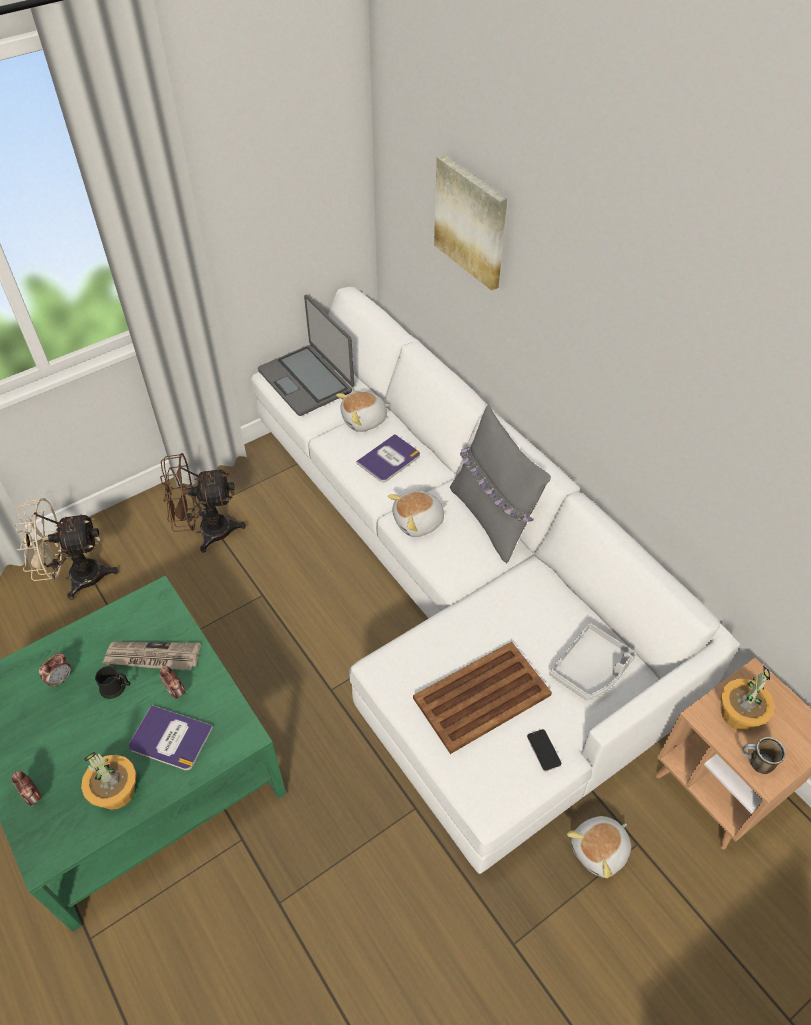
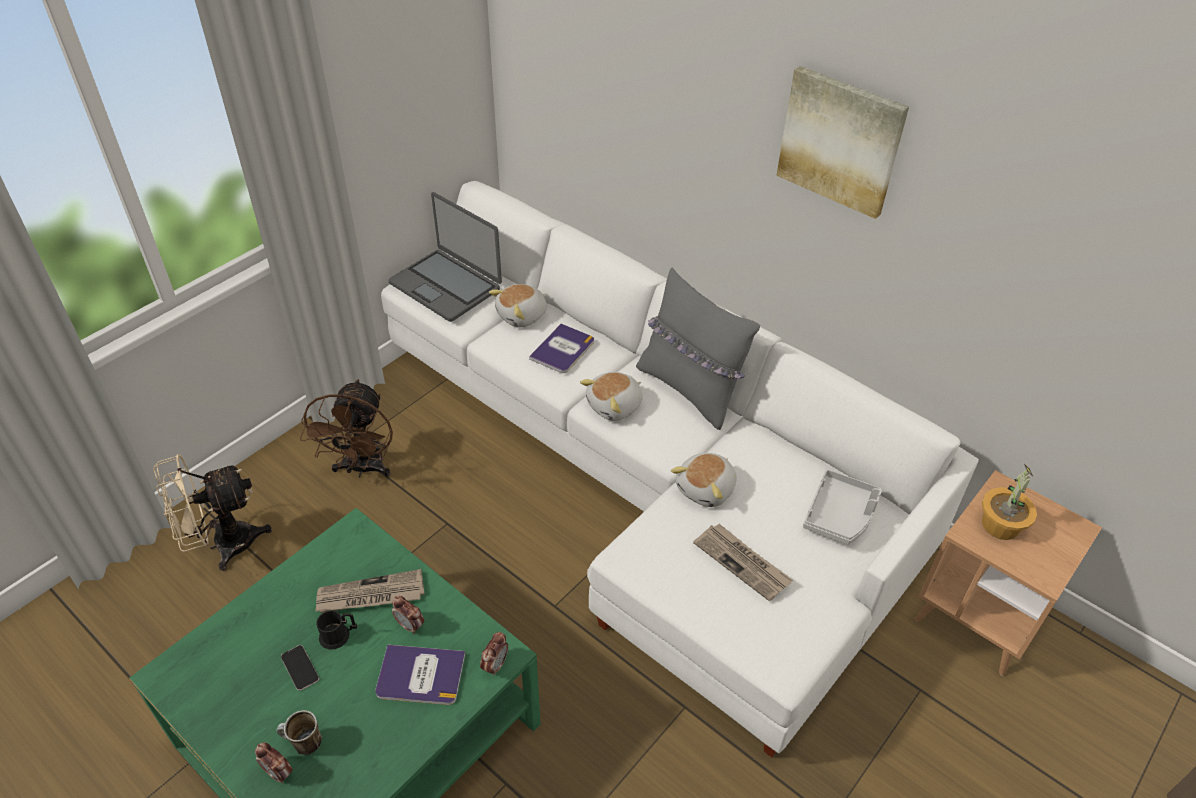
camera: 15 degrees left, 5 degrees down
(60, 679) = (269, 640): alarm clock -> alarm clock (495, 665)
(116, 792) = (377, 745): potted plant -> none
(206, 531) = (362, 469): brown fan -> brown fan turned 60 degrees counterclockwise
(471, 222) = (622, 82): picture -> picture (841, 141)
(483, 696) = (742, 563): brown tray -> newspaper
(543, 750) = (821, 602): phone -> phone (300, 668)
(600, 851) = (886, 705): plush toy -> plush toy (707, 489)
(755, 764) = (1032, 567): mug -> mug (303, 744)

